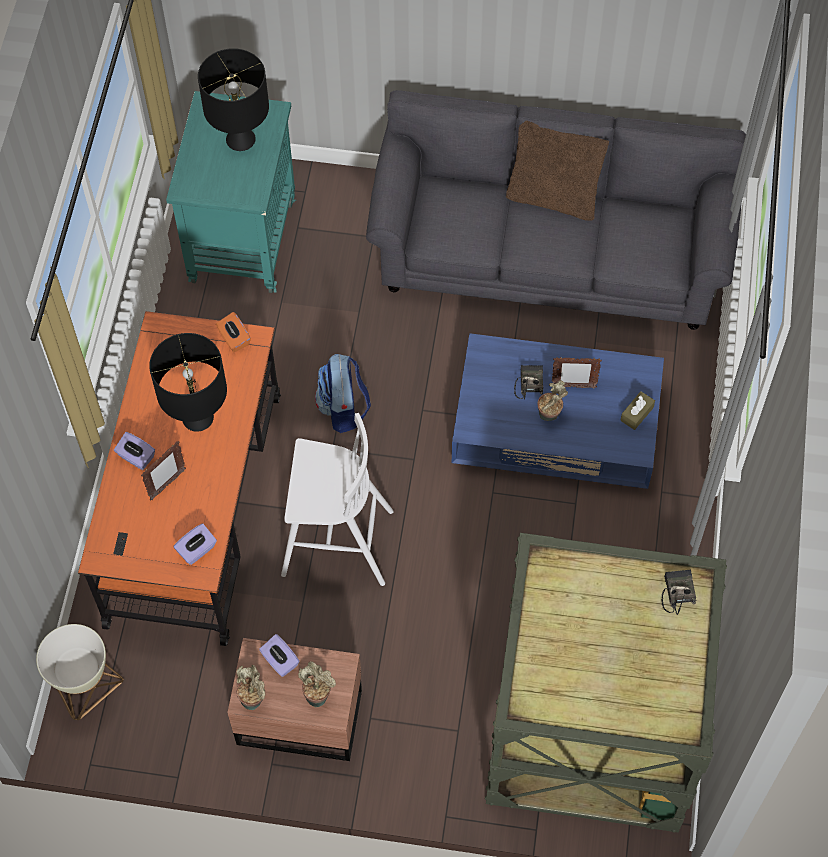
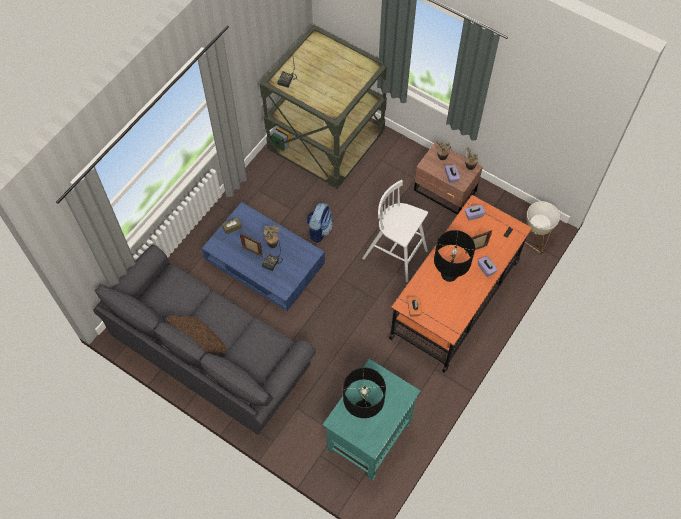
camera: 155 degrees left, 0 degrees up
(343, 409) = (361, 317): backpack -> backpack (319, 230)

